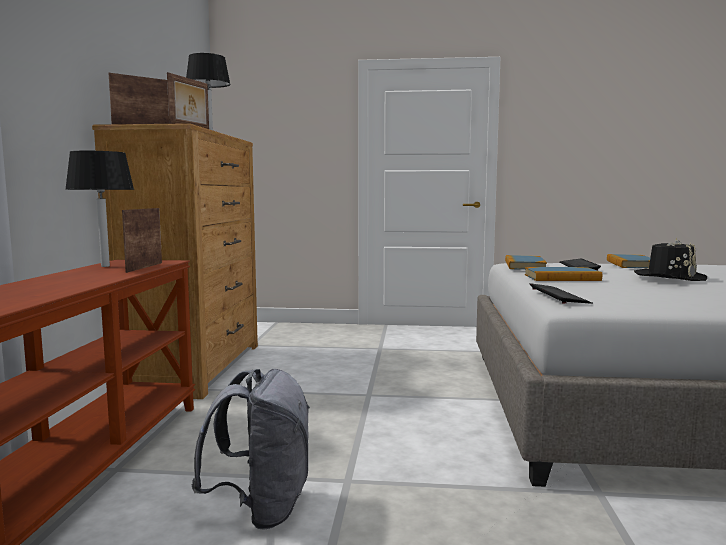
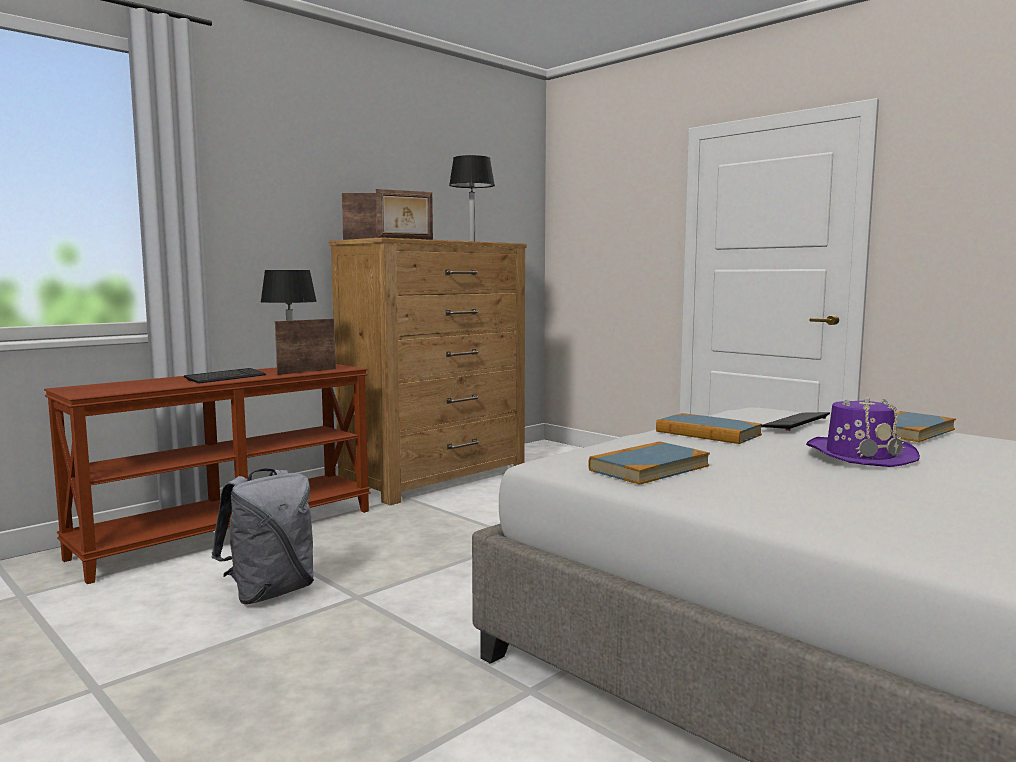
camera: 40 degrees right, 0 degrees up
(524, 265) = (732, 413): book -> book (649, 468)
(558, 295) = (587, 449): keyboard -> keyboard (226, 378)
(669, 277) = (860, 454): black hat -> purple hat

